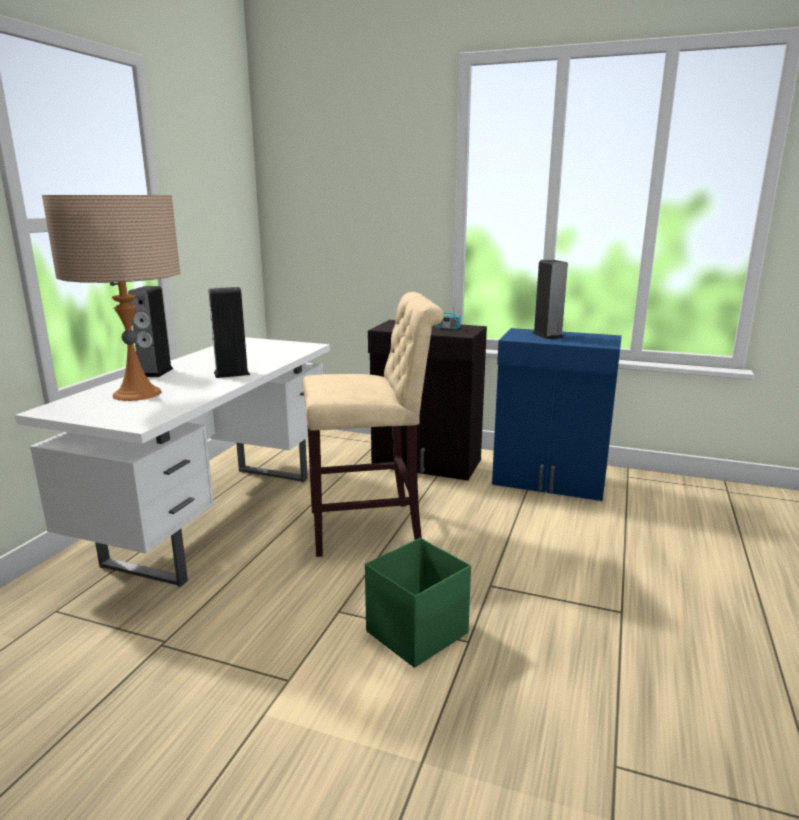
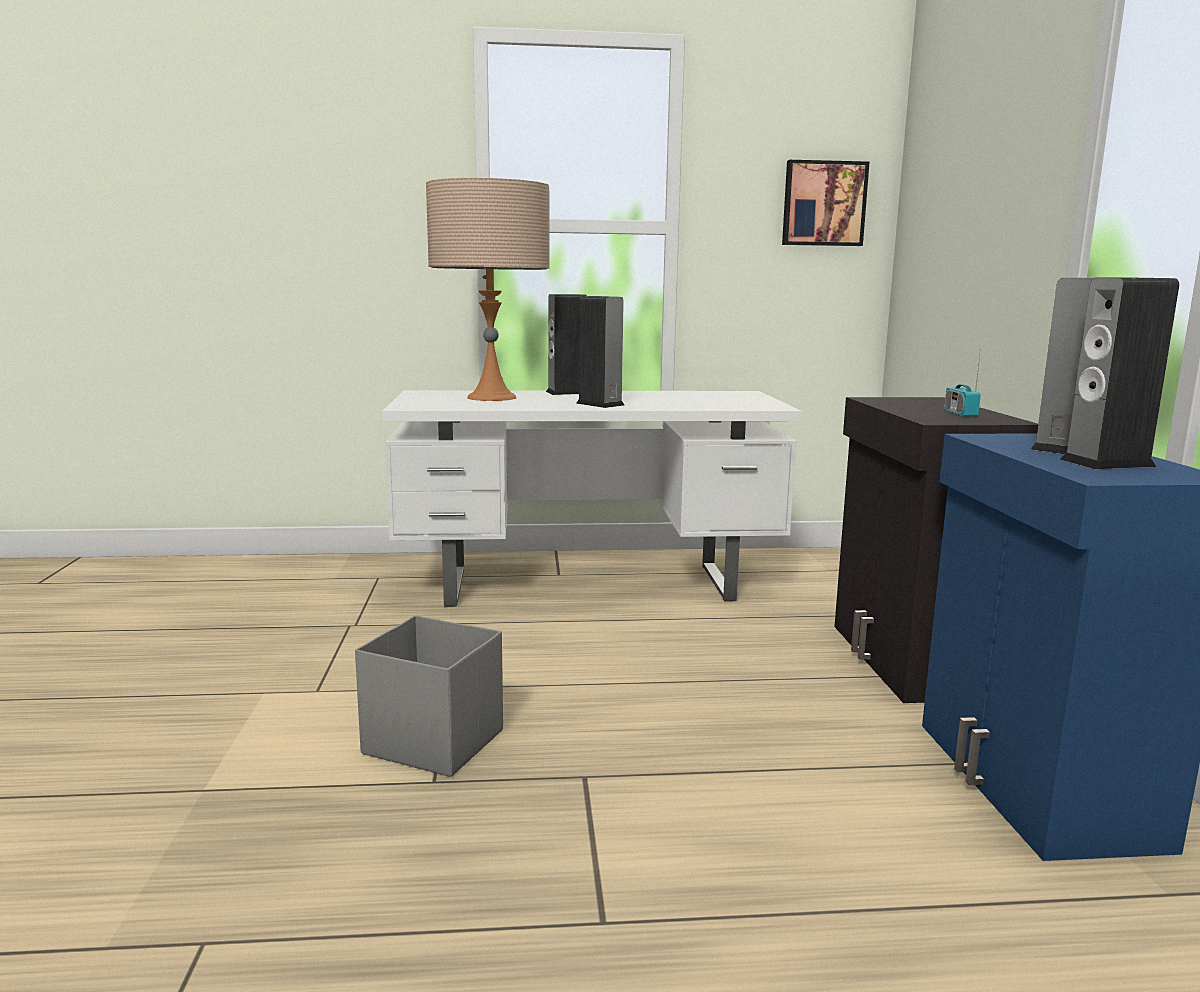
camera: 65 degrees right, 5 degrees down
(228, 197) = (823, 204): none -> picture
(371, 528) = (655, 665): beige stool -> none
(415, 633) = (432, 741): green storage box -> grey storage box
(580, 338) = (1107, 463): none -> speaker

